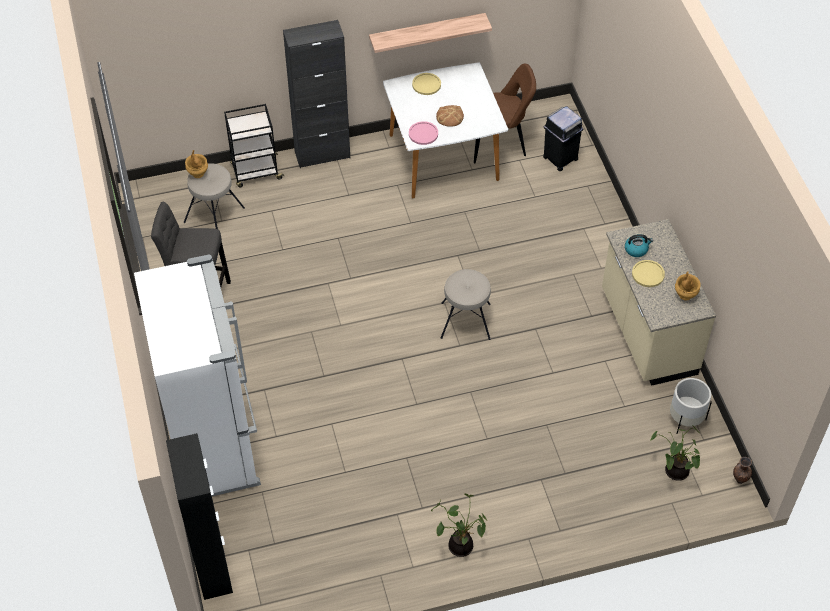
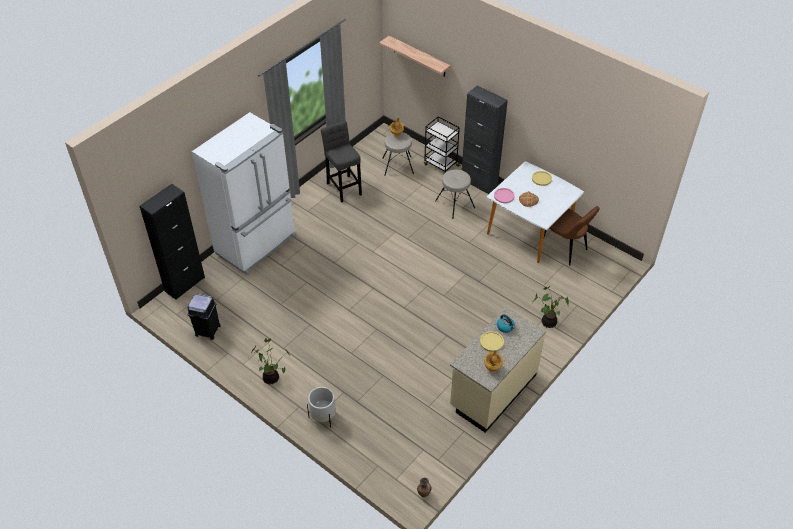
camera: 55 degrees right, 5 degrees down
(427, 32) = (558, 147): shelf -> shelf (419, 57)
(465, 321) = (423, 301): beige stool -> beige stool (454, 204)
(559, 158) = (584, 281): black trash can -> black trash can (207, 330)
(674, 471) = (402, 455): potted plant -> potted plant (548, 321)
(685, 419) = (445, 442): white planter -> white planter (323, 416)

